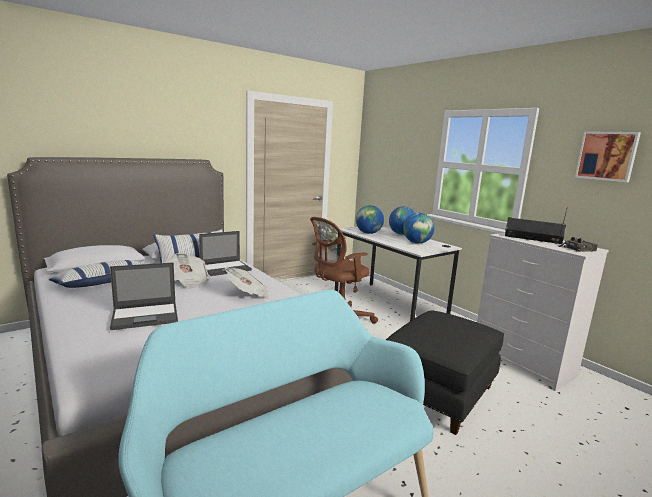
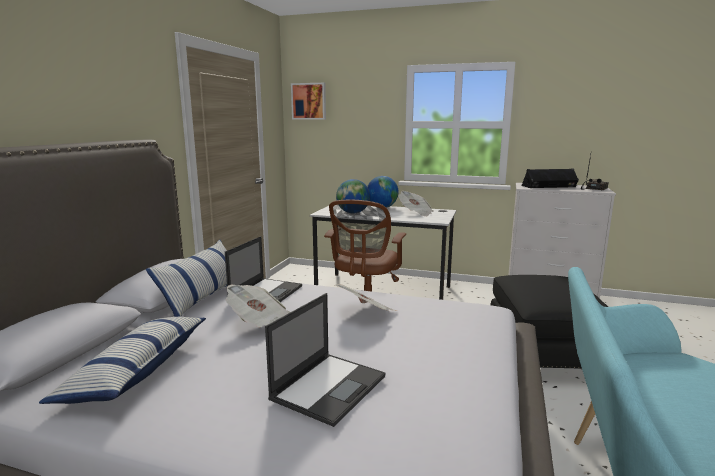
camera: 35 degrees left, 0 degrees up
(417, 243) = (415, 213): globe -> newspaper
(607, 156) = (584, 104): picture -> picture (309, 101)

